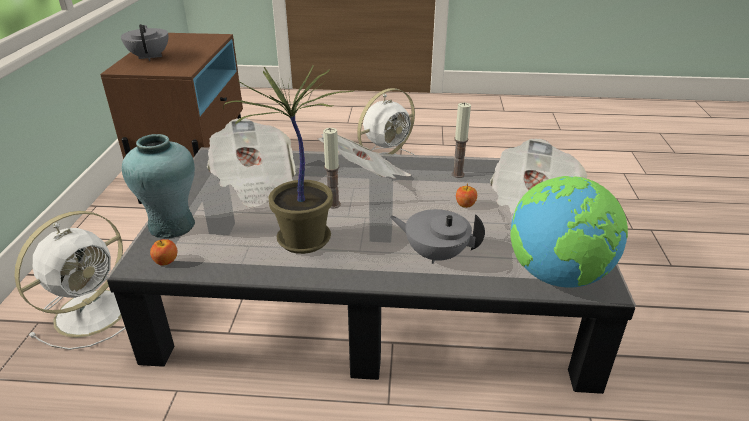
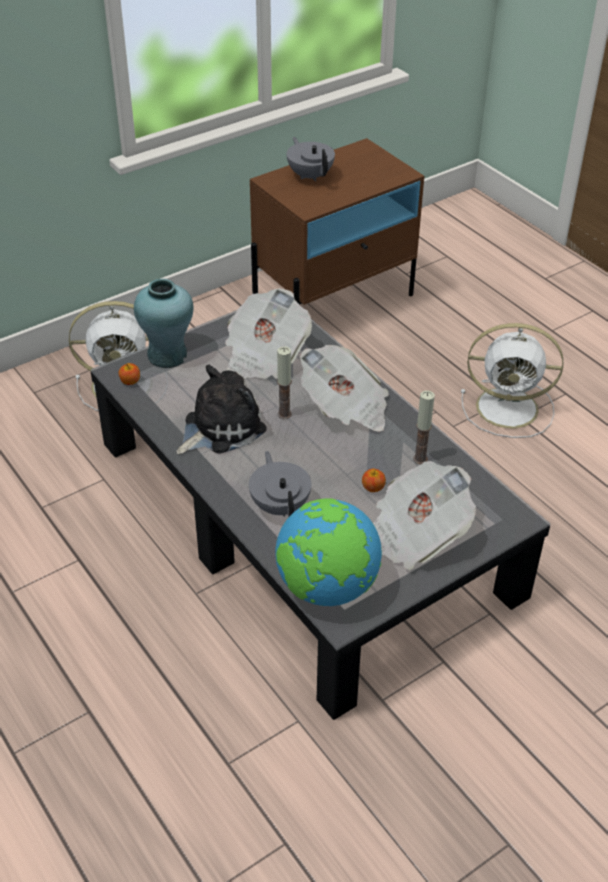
camera: 50 degrees right, 10 degrees up
(150, 57) = (310, 175): grey teapot -> grey teapot turned 60 degrees counterclockwise
(302, 240) = (220, 427): potted plant -> plush toy

